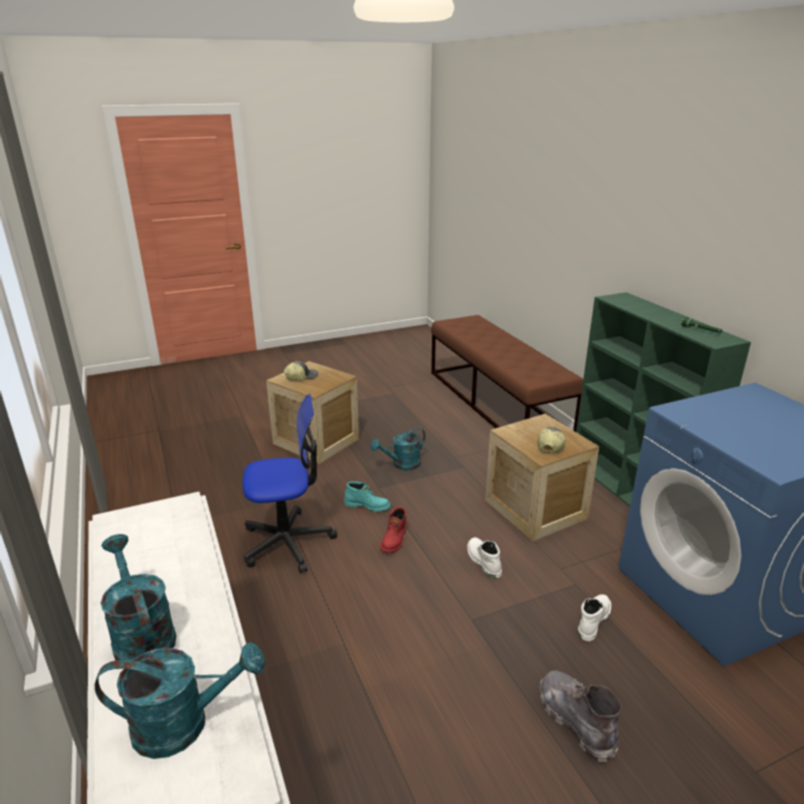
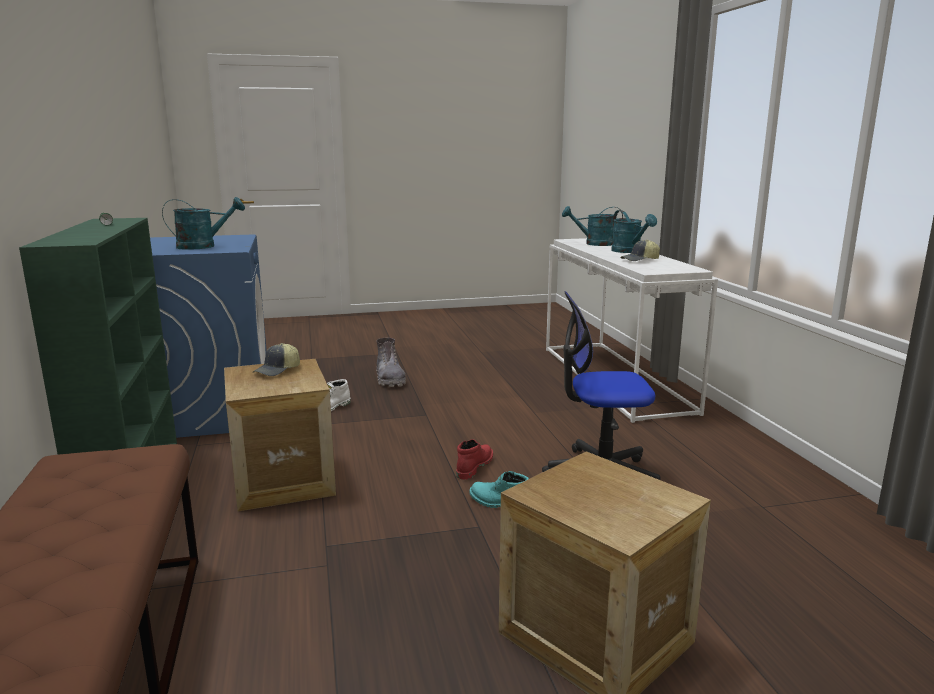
camera: 170 degrees left, 10 degrees down
(301, 377) = (629, 500): cap -> cap (640, 260)
(402, 465) = (428, 560): turquoise watering can -> turquoise watering can (203, 246)
(482, 561) = (388, 444): white boot -> none

